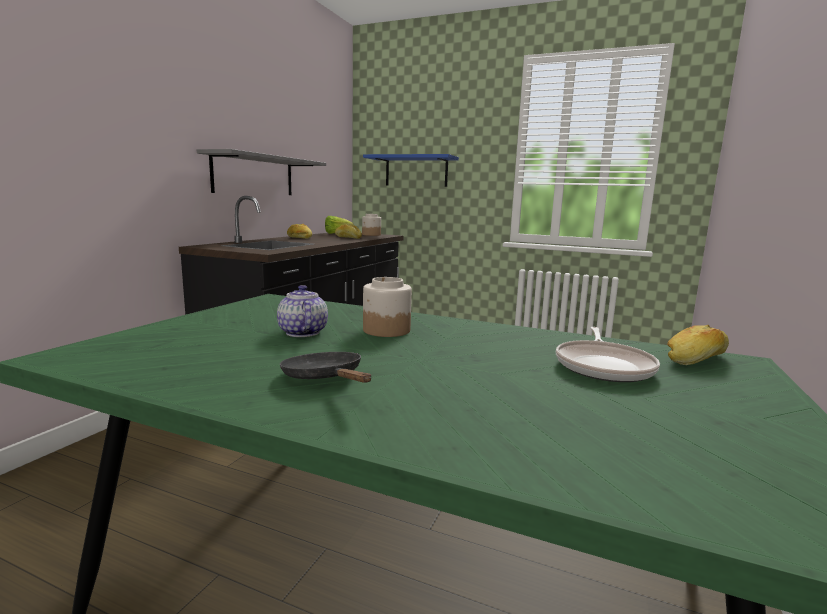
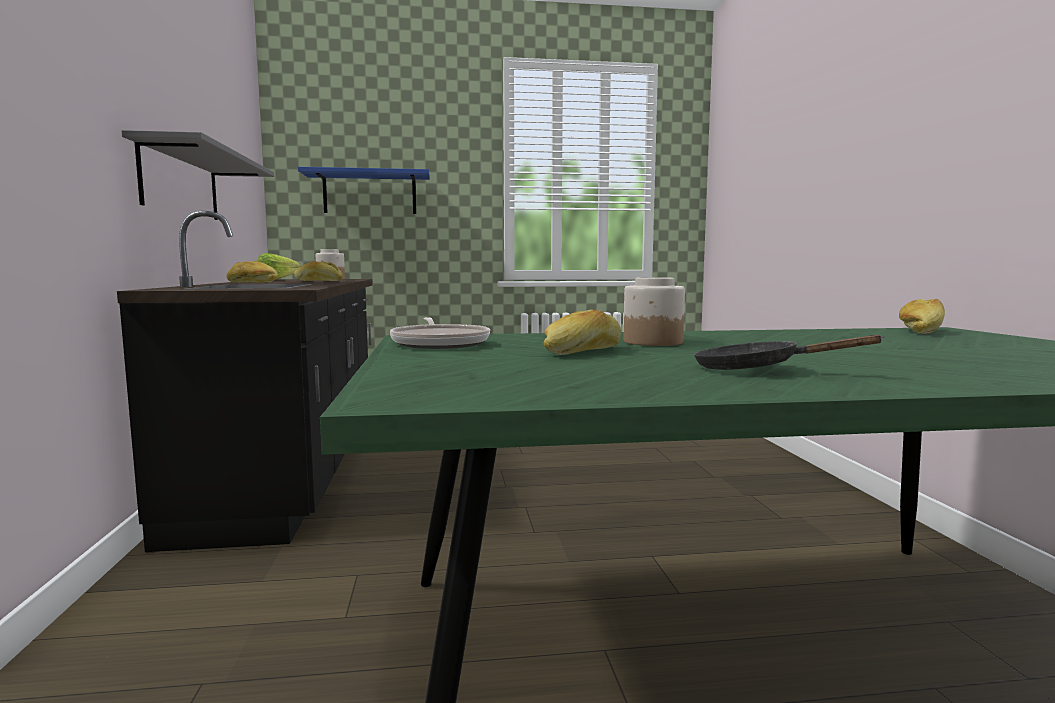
camera: 30 degrees left, 5 degrees down
(302, 332) = (583, 351): teapot -> bread
(604, 366) = (891, 340): frying pan -> frying pan (440, 343)

